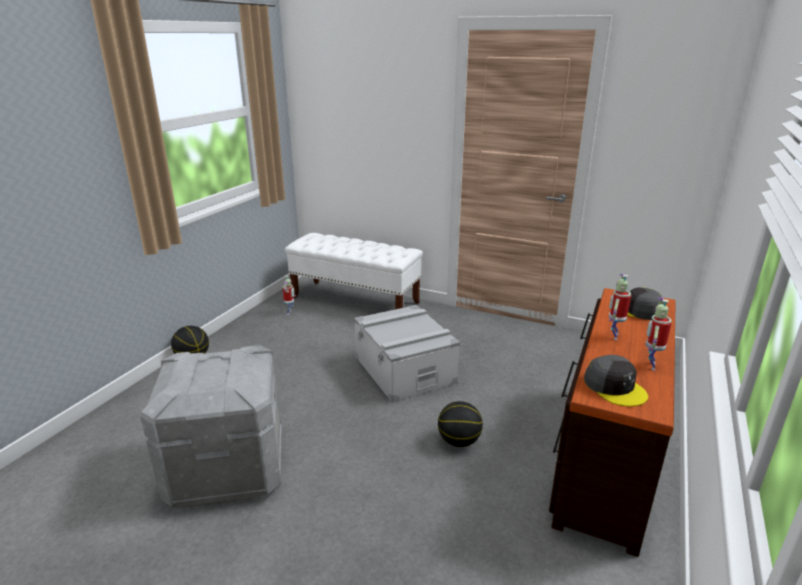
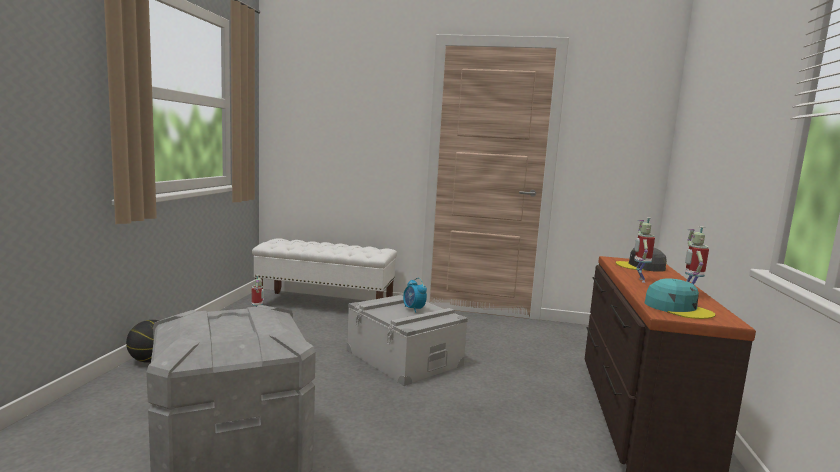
camera: 15 degrees left, 15 degrees down
(412, 328) = (413, 309): none -> alarm clock
(459, 441) = (492, 413): basketball -> none
(614, 387) = (677, 308): grey cap -> turquoise cap

